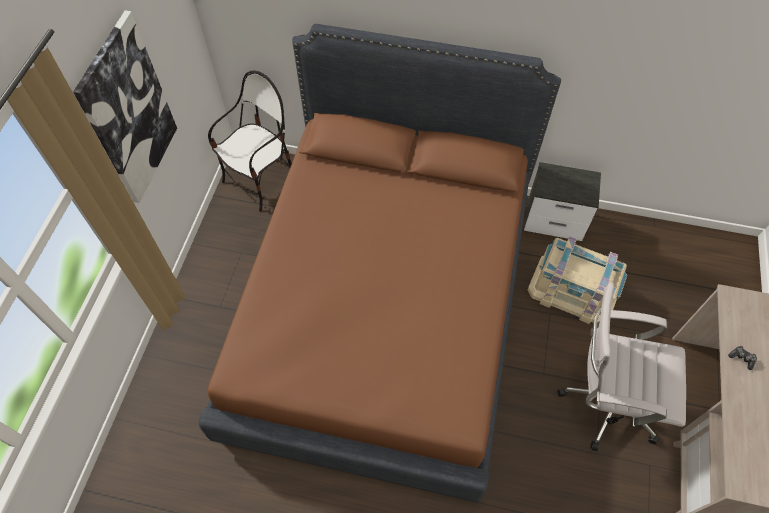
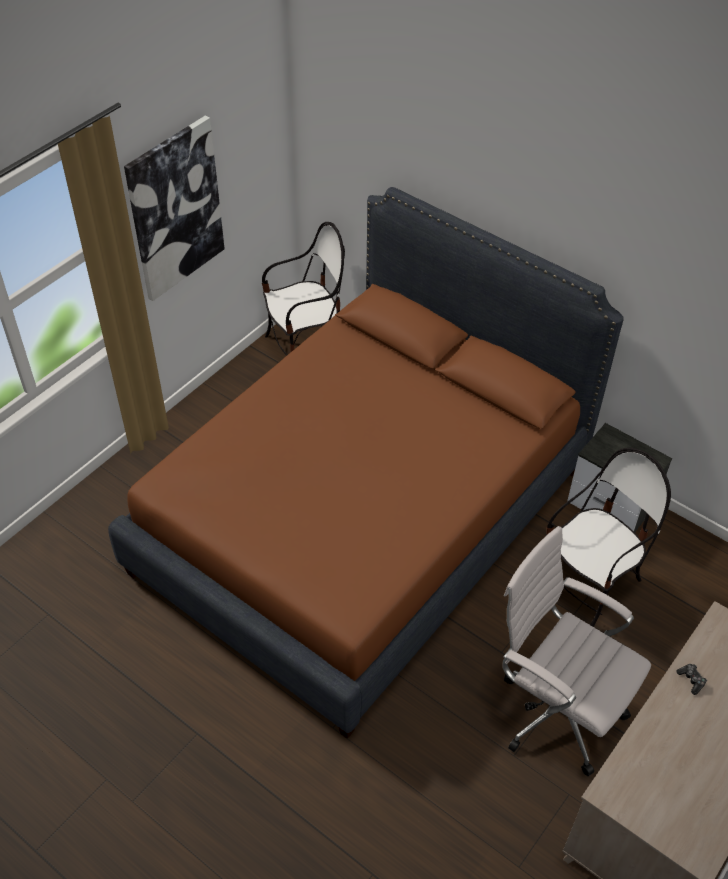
camera: 25 degrees right, 10 degrees down
(573, 289) = (589, 583): beige storage box -> chair

